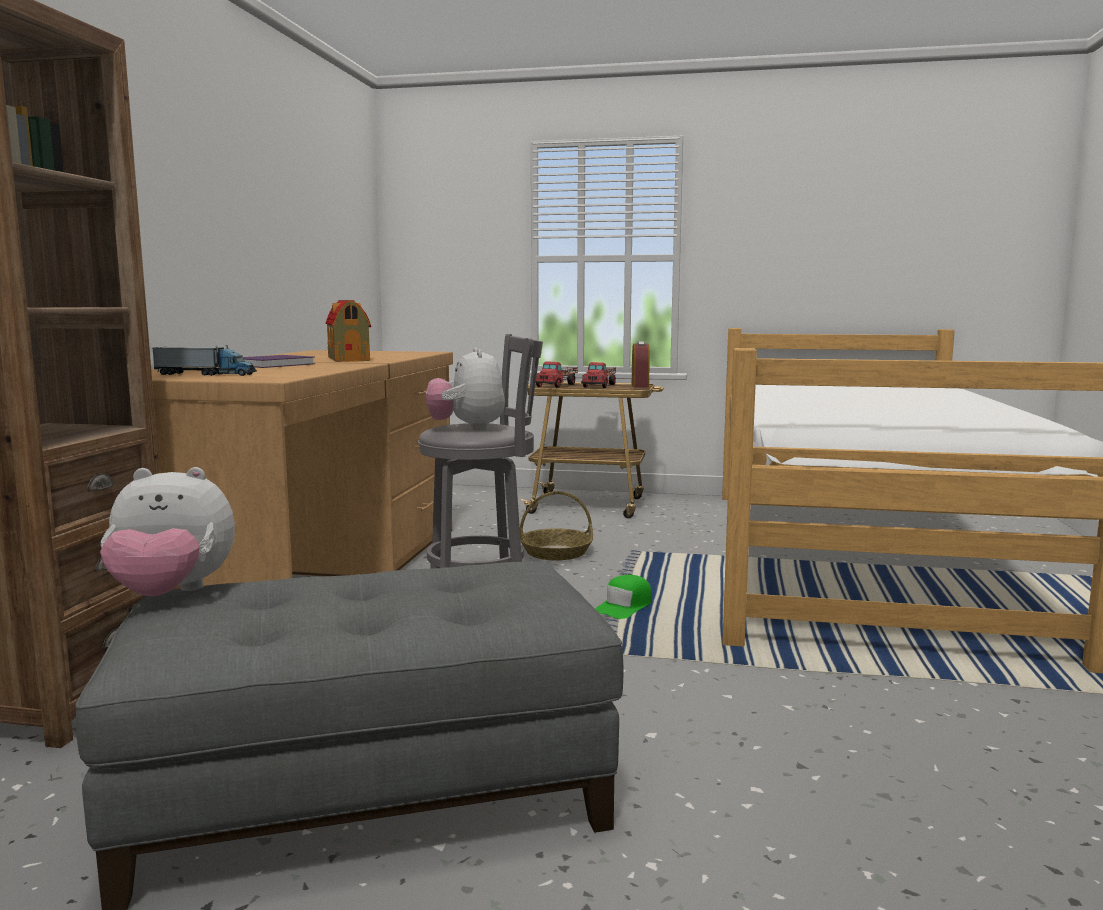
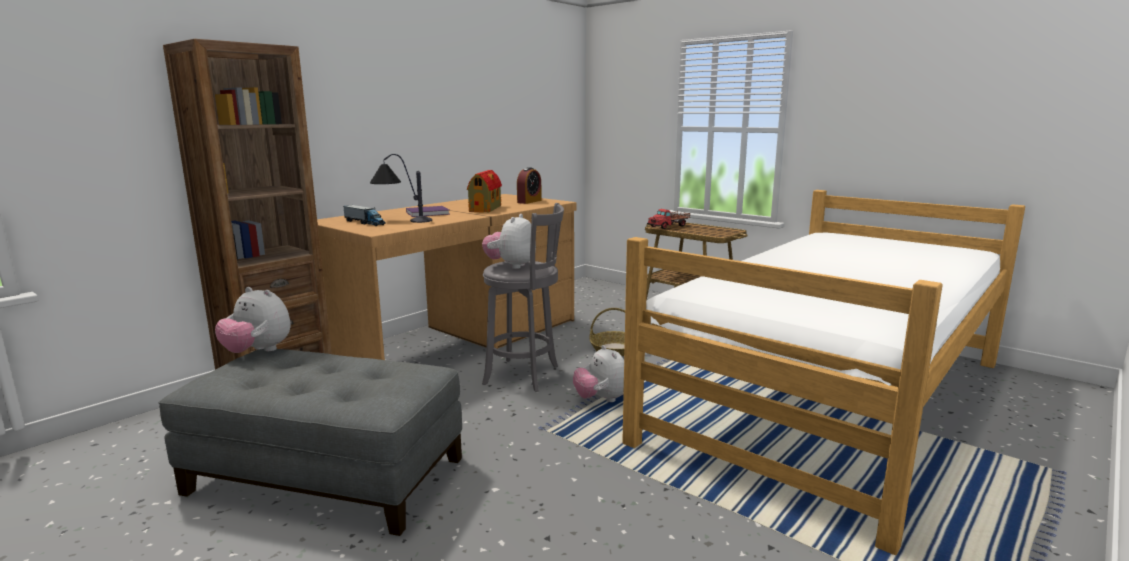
camera: 30 degrees right, 5 degrees up
(257, 370) = (400, 220): none -> table lamp
(599, 386) = (702, 229): toy truck -> none
(624, 607) = (601, 399): green cap -> plush toy
(640, 385) = (729, 232): alarm clock -> alarm clock (529, 201)

